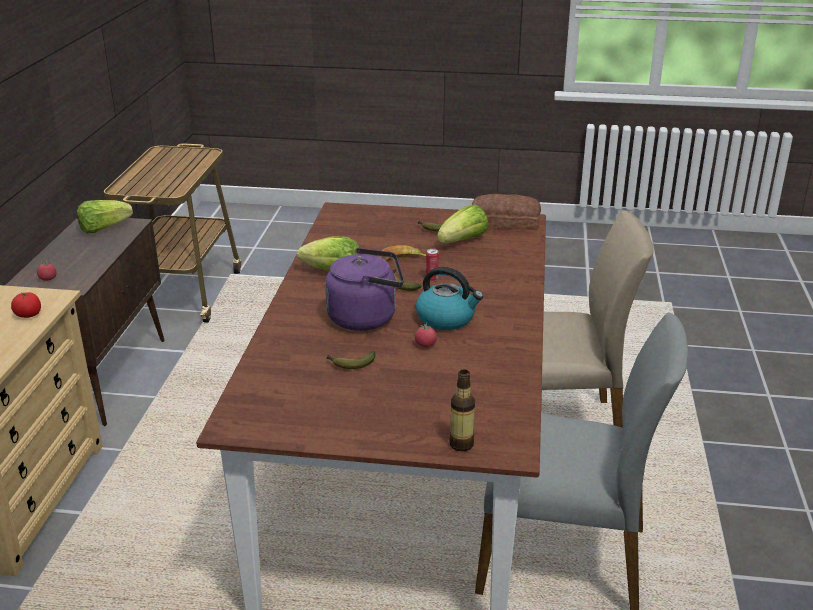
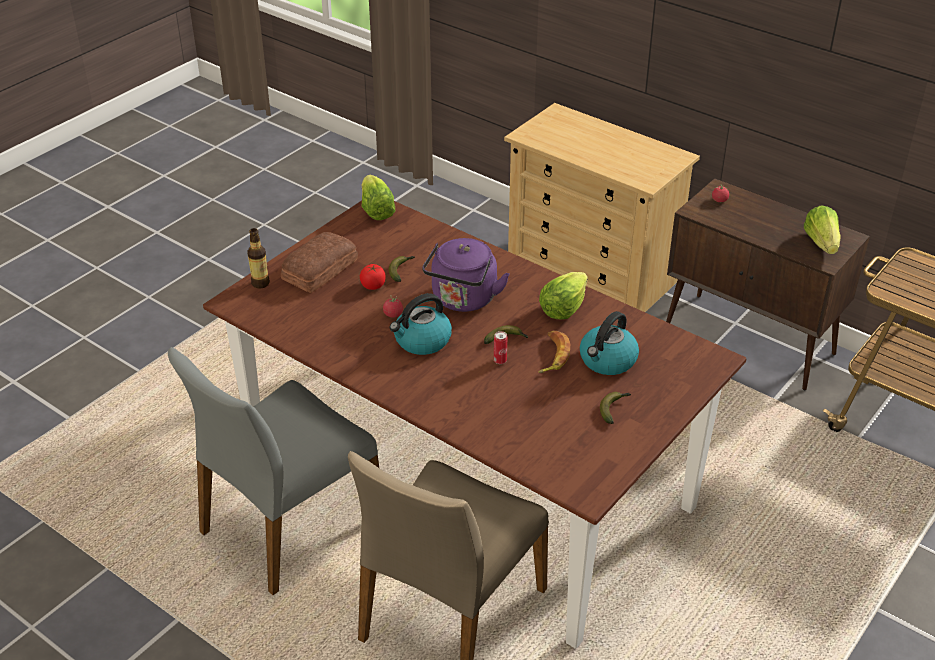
camera: 120 degrees right, 10 degrees up
(28, 315) = (624, 168): tomato -> tomato (373, 285)
(383, 241) = (607, 361): none -> kettle
(463, 241) = (567, 416): lettuce -> lettuce (376, 210)
(506, 222) = (594, 472): bread -> bread (318, 269)

